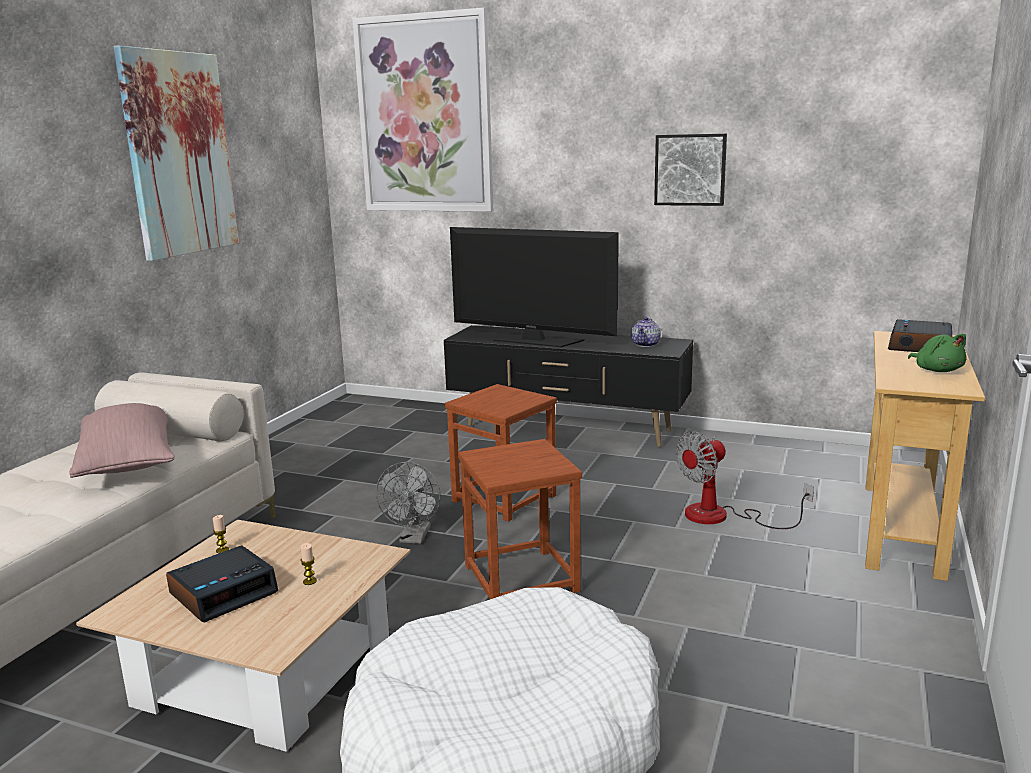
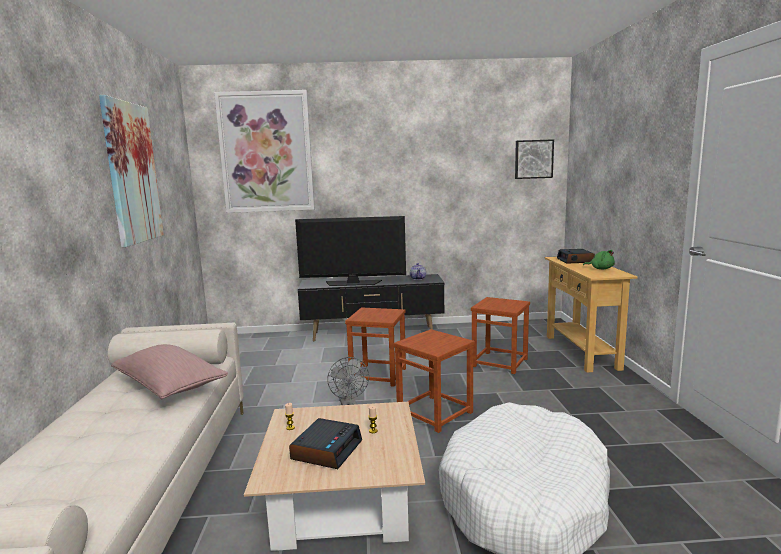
camera: 25 degrees left, 5 degrees down
(690, 169) = (431, 181): picture -> picture (533, 159)
(722, 517) = (500, 362): fan -> brown stool

